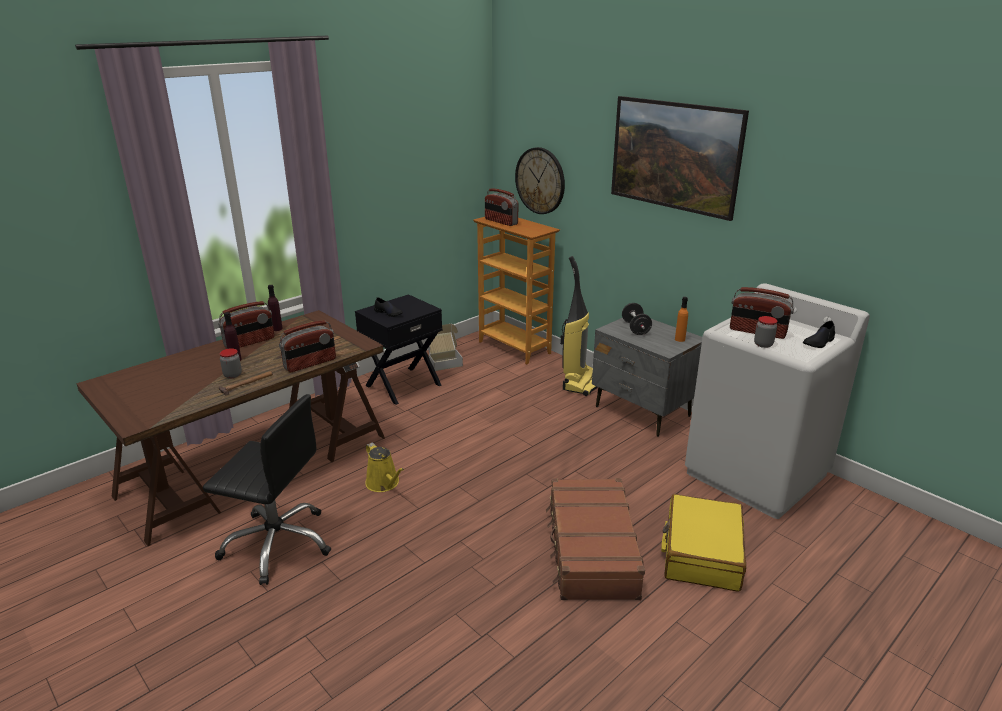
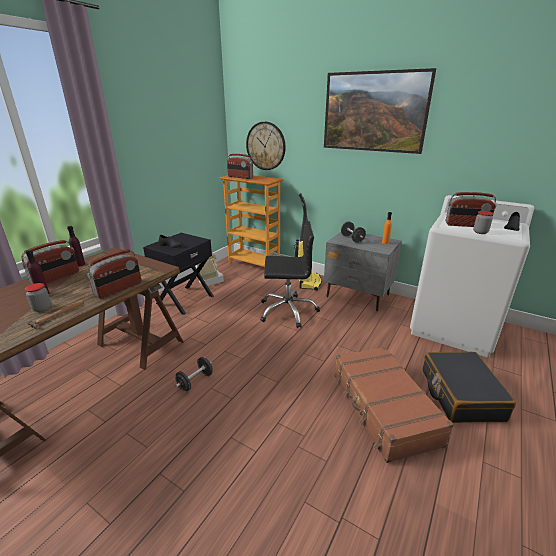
camera: 15 degrees left, 0 degrees up
(278, 543) = (110, 462): black office chair -> black office chair (288, 311)
(384, 483) = (195, 381): yellow watering can -> black dumbbell
(701, 553) = (460, 394): yellow suitcase -> black suitcase

